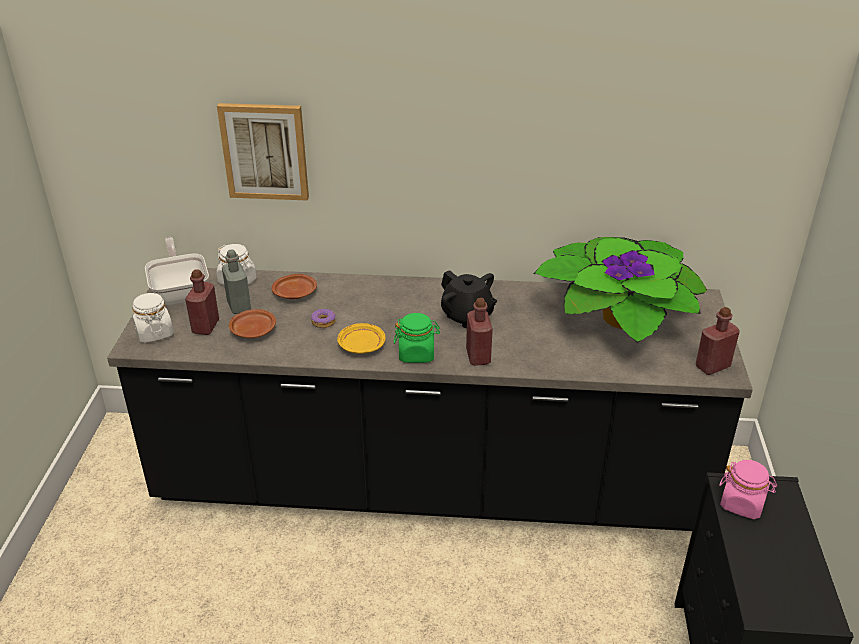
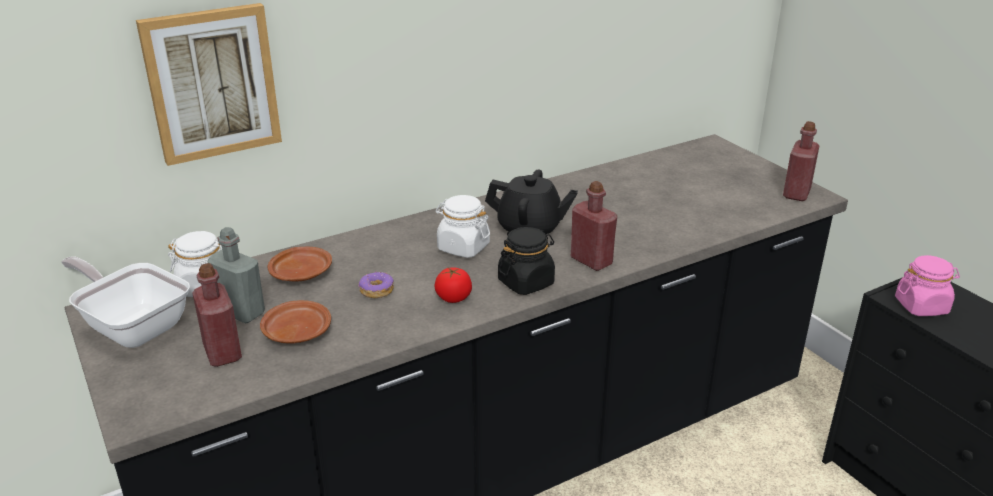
camera: 35 degrees left, 5 degrees down
(154, 333) = (151, 389): white jar -> white jar (463, 247)
(361, 345) = (453, 297): yellow plate -> tomato
(416, 354) = (526, 282): green jar -> black jar
(618, 317) = (668, 182): potted plant -> none

